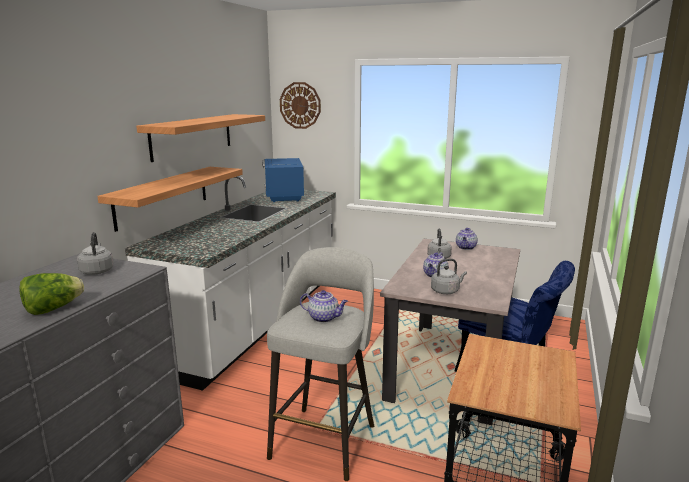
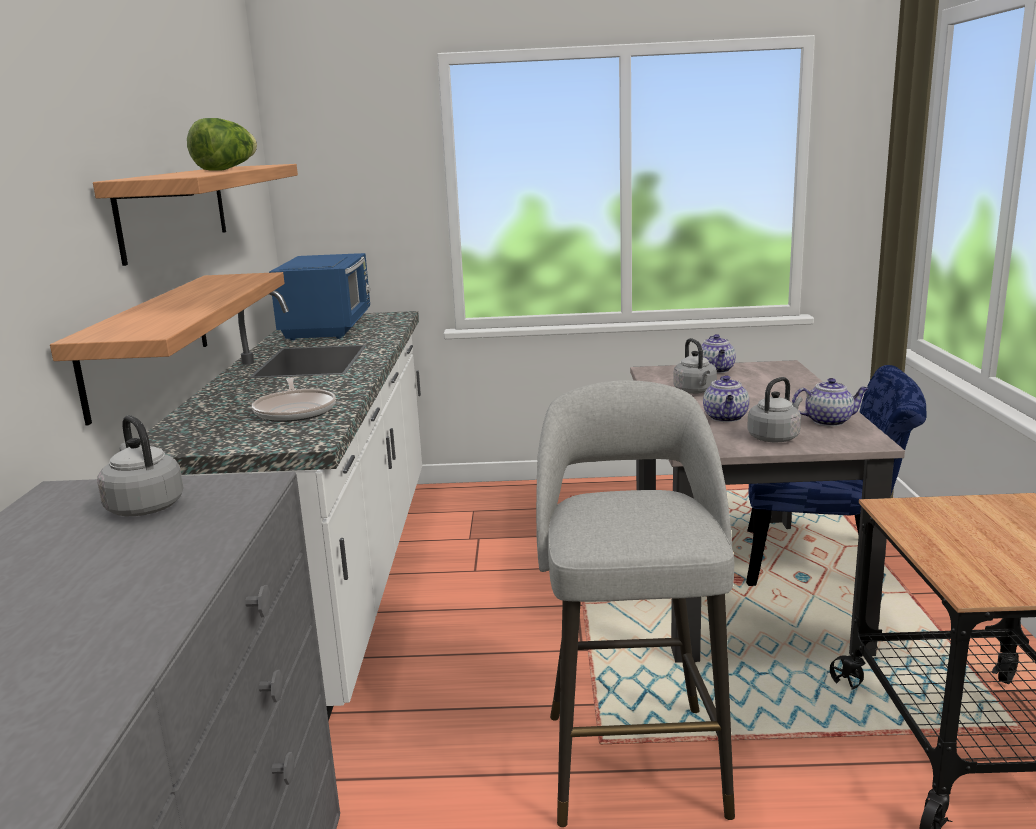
camera: 20 degrees left, 0 degrees up
(53, 309) = (149, 601): lettuce -> lettuce (226, 169)
(216, 237) = (295, 410): none -> frying pan
(283, 196) = (329, 328): blue microwave -> blue microwave turned 150 degrees counterclockwise
(300, 105) = (329, 149): wall clock -> none
(324, 318) = (643, 516): teapot -> teapot (829, 421)

